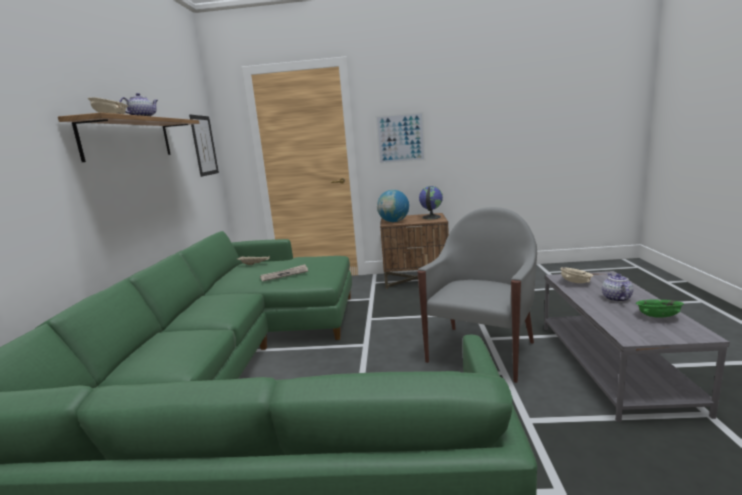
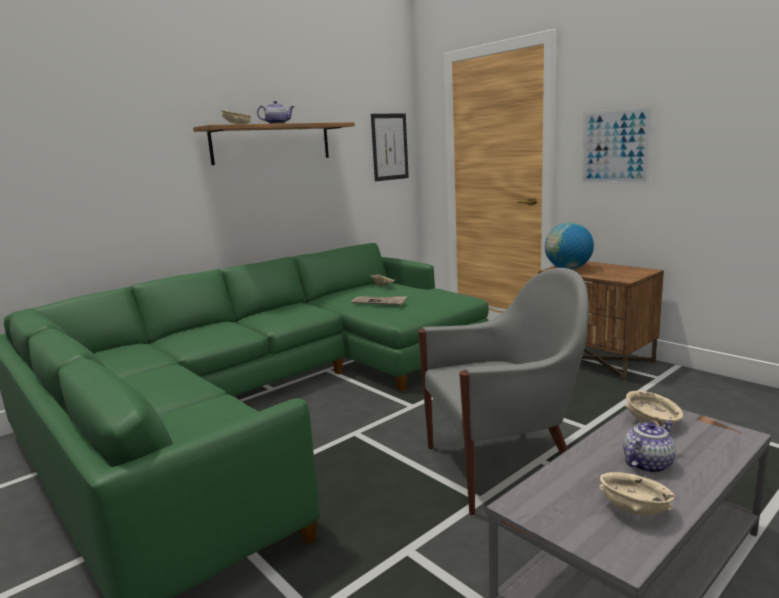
camera: 45 degrees right, 0 degrees up
(431, 217) = (627, 273): globe -> none
(658, 316) = (634, 510): green bowl -> beige bowl

